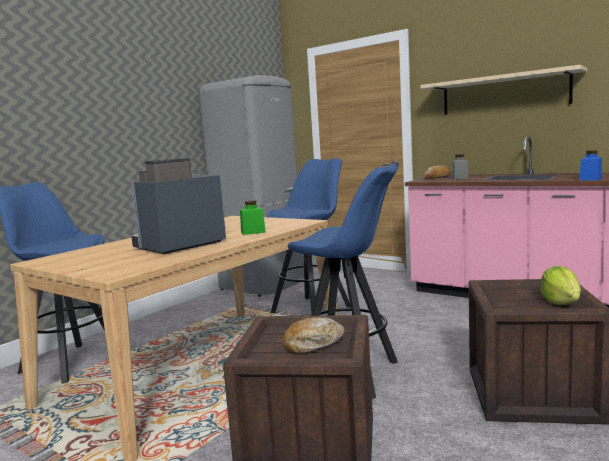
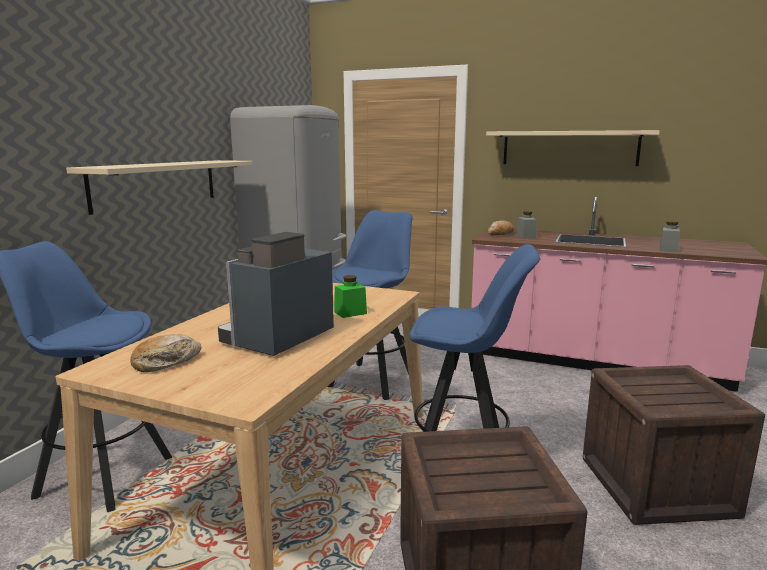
camera: 15 degrees left, 5 degrees up
(132, 144) = (156, 184): none -> beige shelf
(314, 344) = (500, 475): bread -> bread (166, 362)
(561, 303) = (702, 399): lettuce -> none
(590, 179) = (668, 250): blue jar -> grey jar

